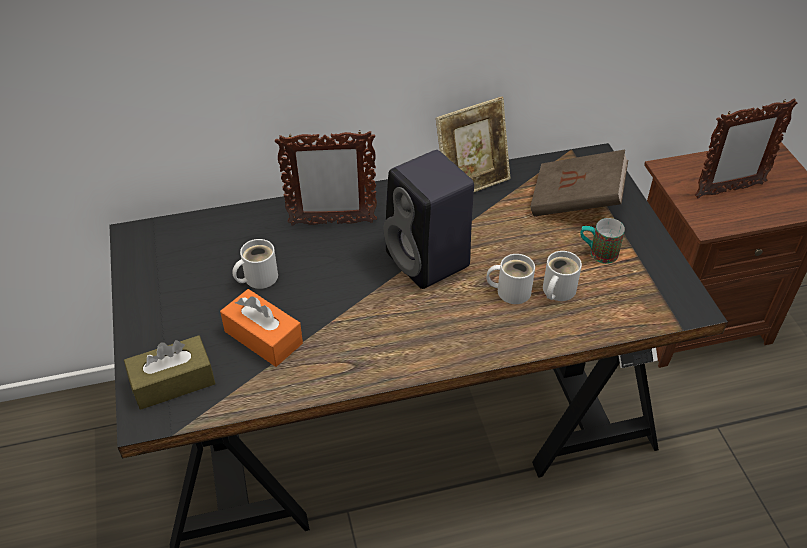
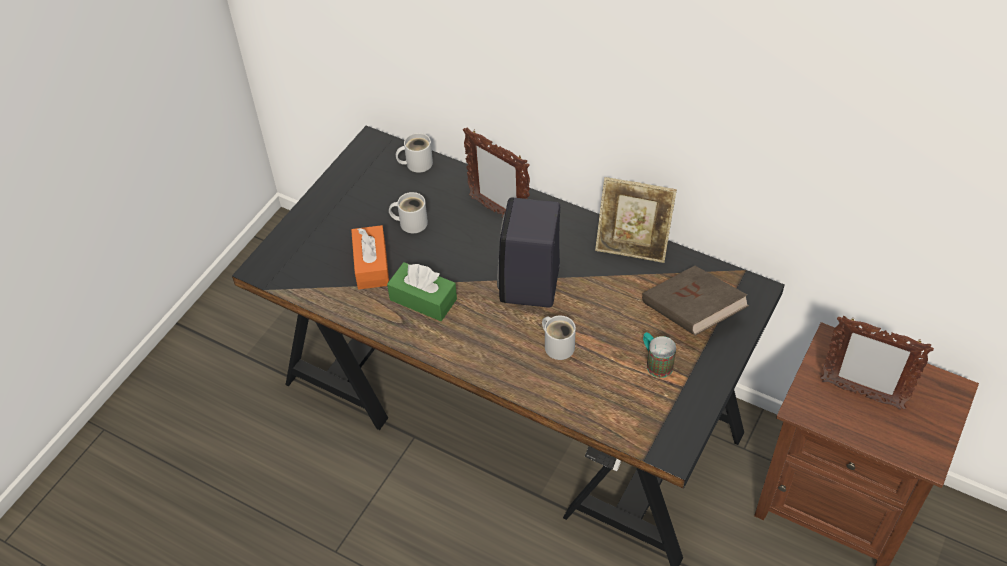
camera: 45 degrees right, 5 degrees up
(173, 382) = (295, 257): brown tissue box -> none
(350, 333) = (423, 299): none -> green tissue box
(556, 290) = (589, 368): white mug -> white mug (416, 163)

